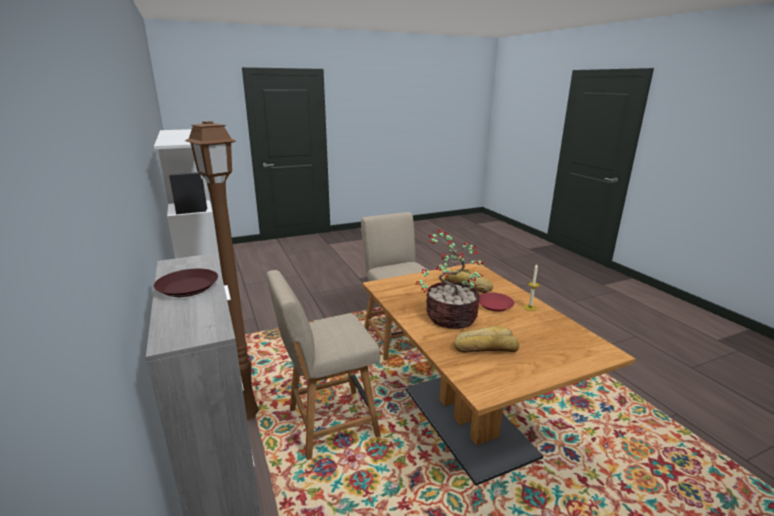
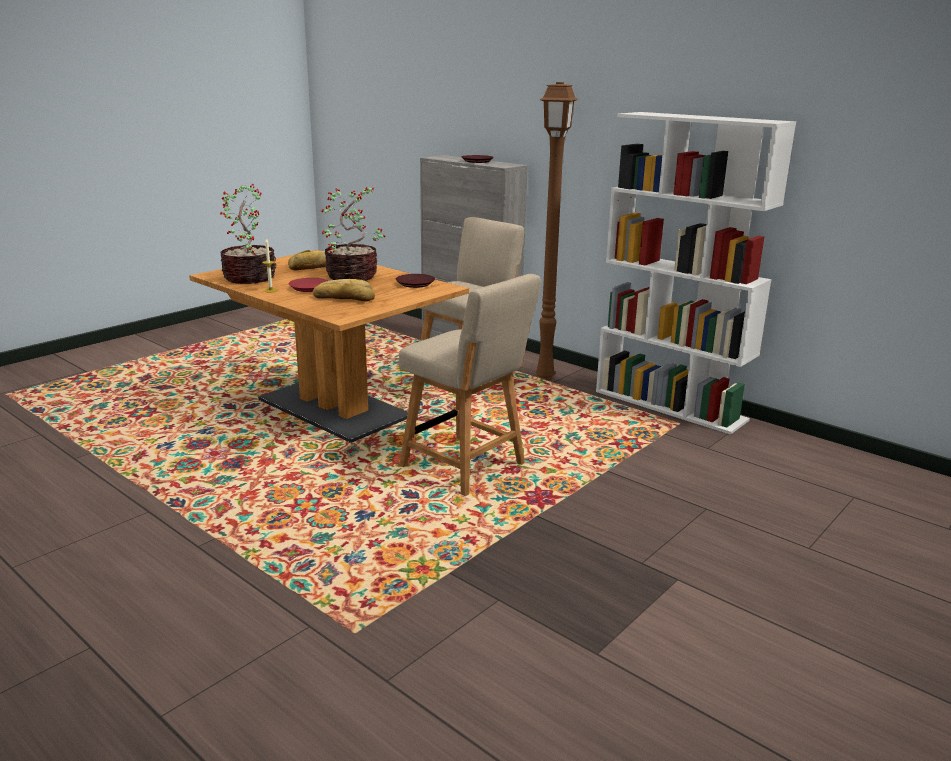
camera: 155 degrees right, 0 degrees up
(400, 294) = (415, 284): none -> brown plate
(558, 336) = (250, 277): none -> potted plant

